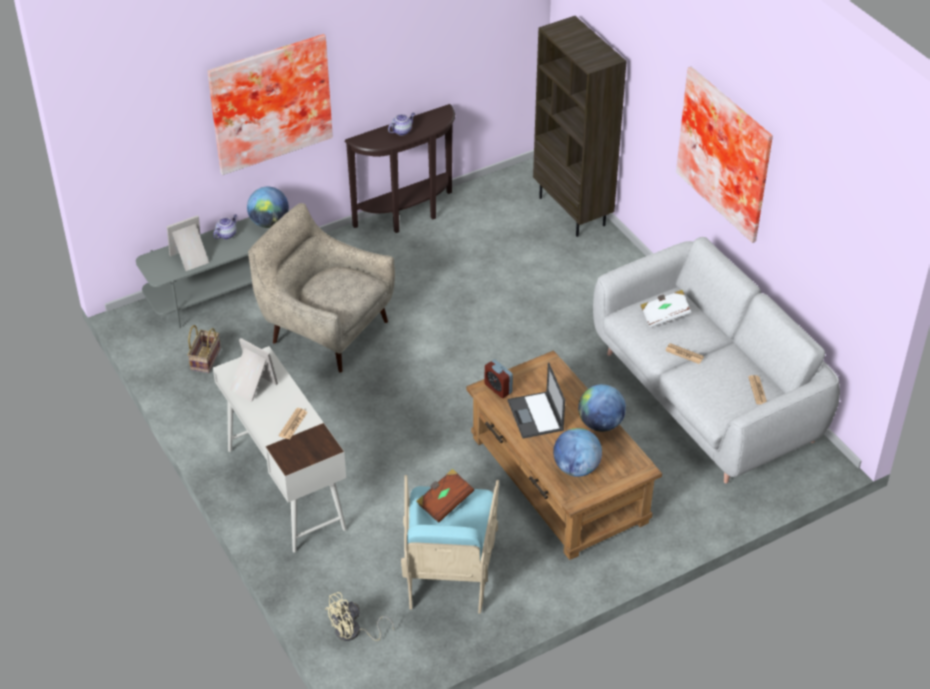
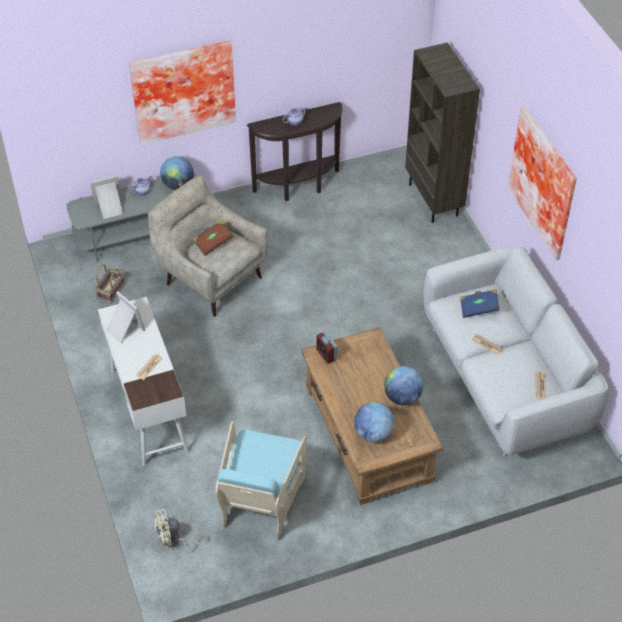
camera: 10 degrees right, 5 degrees up
(444, 502) = (261, 447): brown book -> brown book (213, 243)
(536, 416) = (351, 383): laptop -> none
(664, 315) = (478, 308): white book -> blue book

